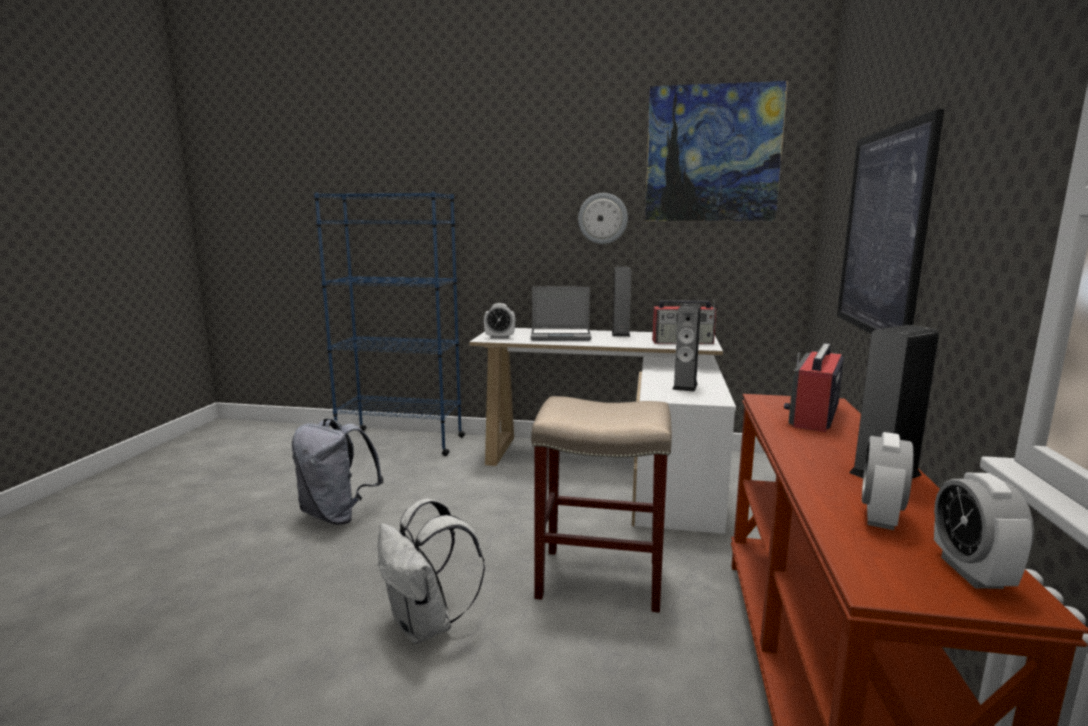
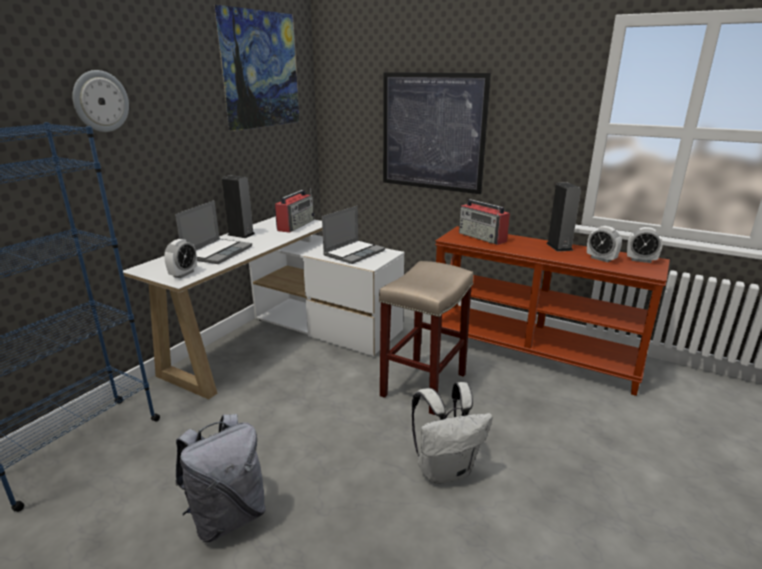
camera: 70 degrees left, 10 degrees up
(602, 218) = (199, 133): wall clock -> wall clock (100, 101)
(685, 386) = (354, 253): speaker -> laptop

